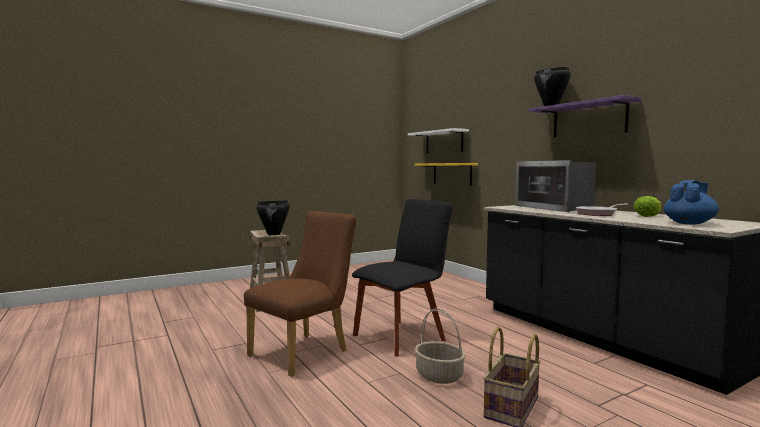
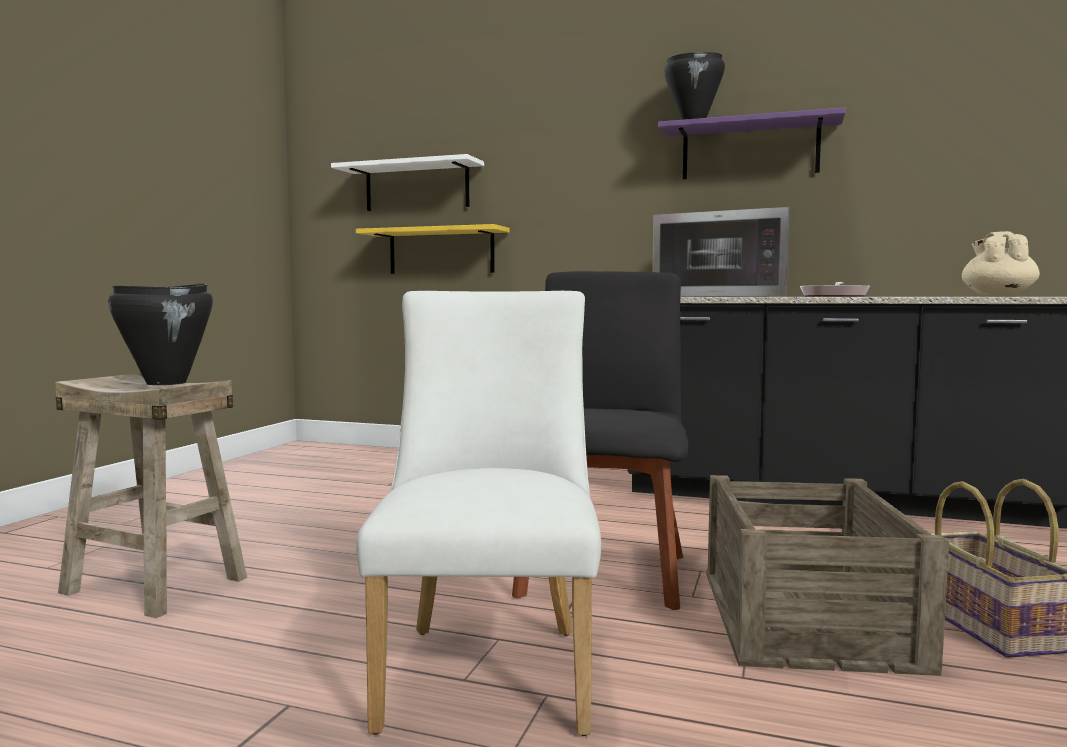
camera: 40 degrees left, 0 degrees up
(304, 351) = (490, 667): brown chair -> white chair
(440, 375) = (807, 617): basket -> crate
(648, 216) = (895, 296): lettuce -> none
(689, 223) = (997, 296): blue teapot -> beige teapot

